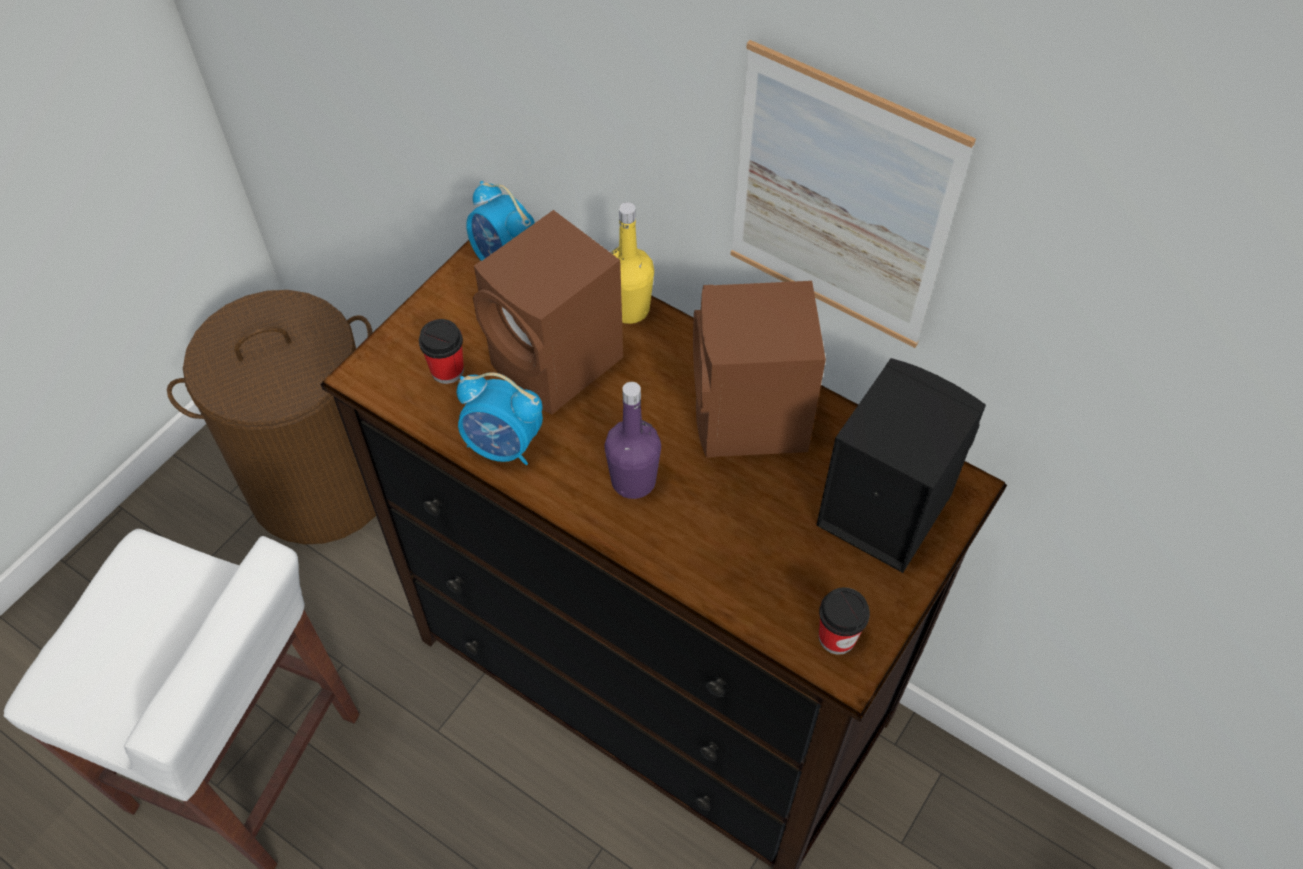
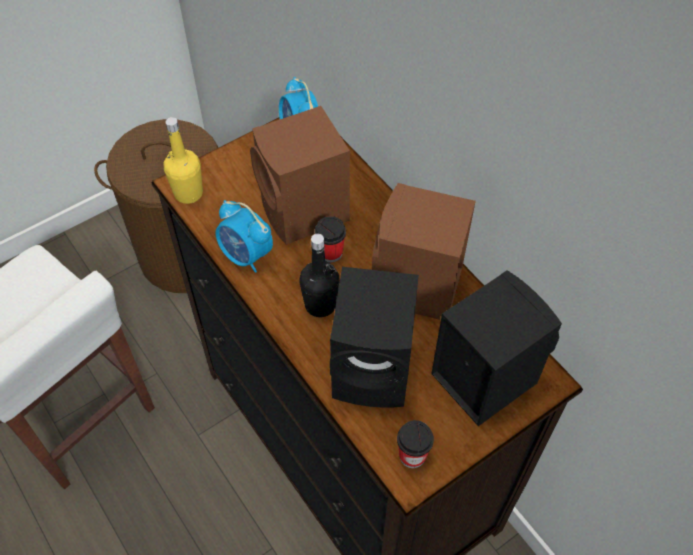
camera: 20 degrees right, 0 degrees up
(447, 370) = (232, 196): cup -> cup (330, 253)
(629, 309) = (368, 189): yellow bottle -> yellow bottle (188, 193)
(633, 481) = (320, 304): purple bottle -> black bottle
(742, 543) = (375, 369): none -> black speaker
(839, 202) = (502, 149): picture -> none

